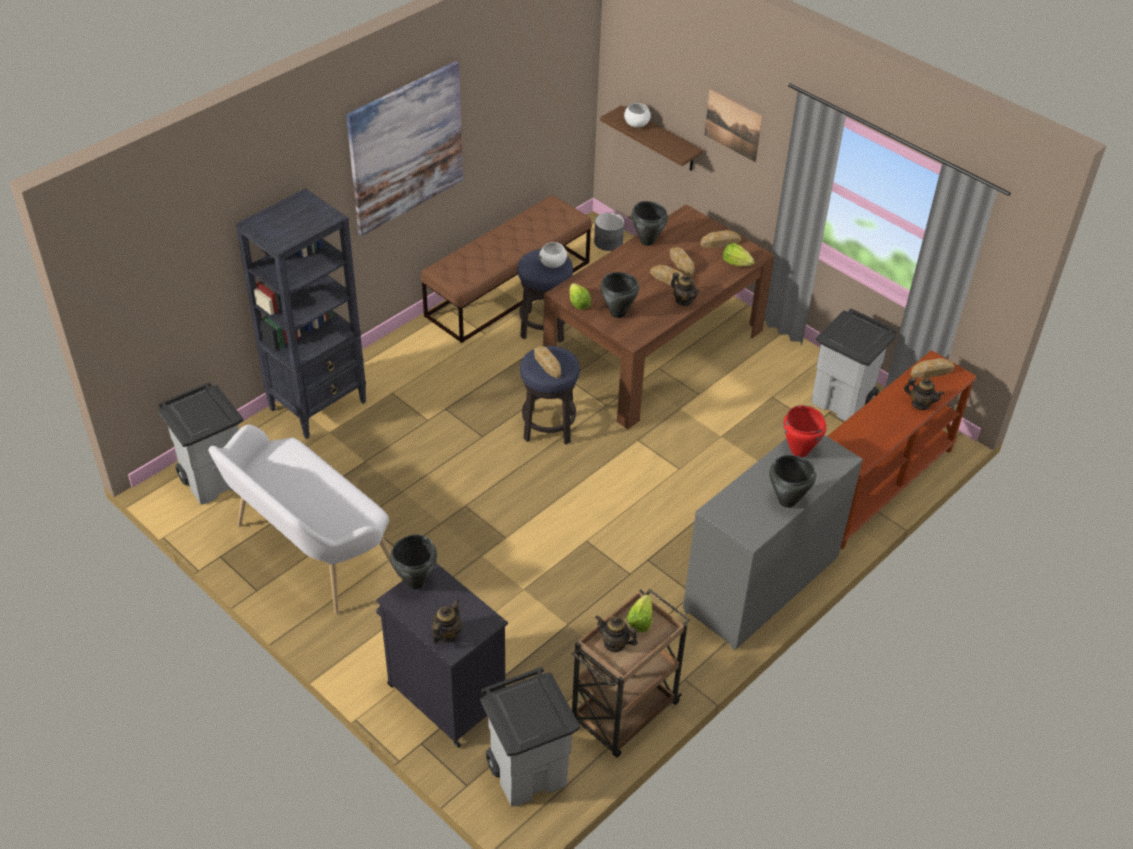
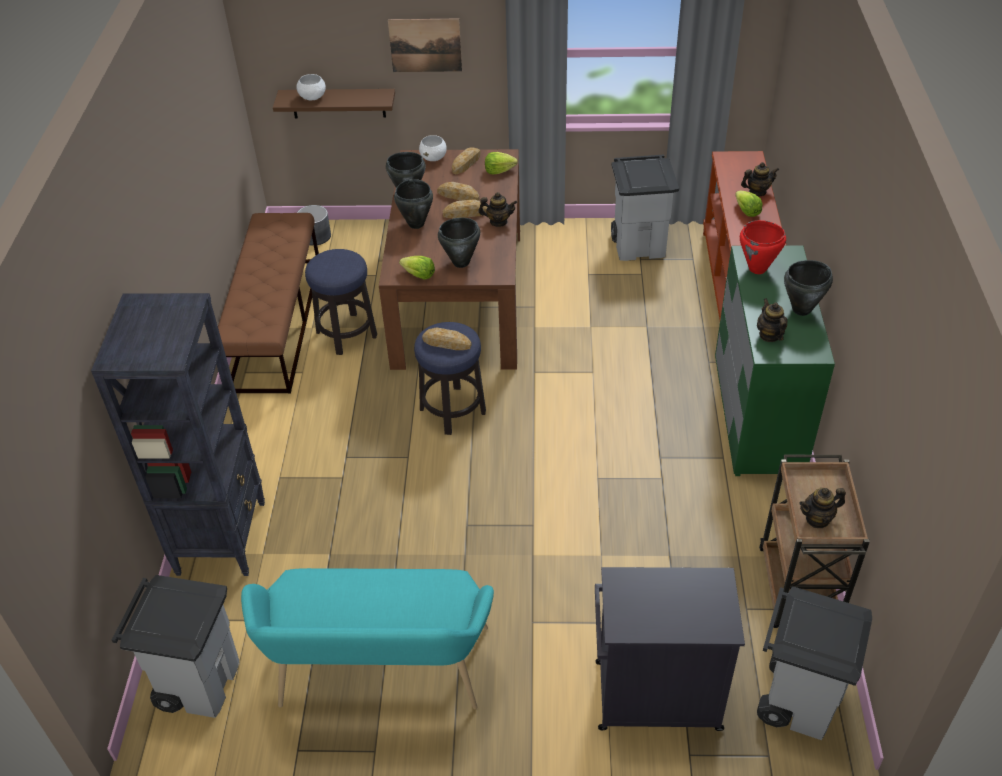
camera: 40 degrees left, 0 degrees up
(308, 552) = (380, 675): white bench -> turquoise bench
(406, 148) = (165, 207): picture -> none
(415, 582) = (616, 598): black cooking pot -> black cooking pot (416, 224)
(446, 634) = (703, 620): teapot -> teapot (769, 335)
(553, 264) = (343, 261): white bowl -> white bowl (434, 158)
(640, 621) = (809, 485): lettuce -> lettuce (746, 211)
(761, 584) = (757, 414): grey dresser -> green dresser
(932, 371) = (733, 165): bread -> none

